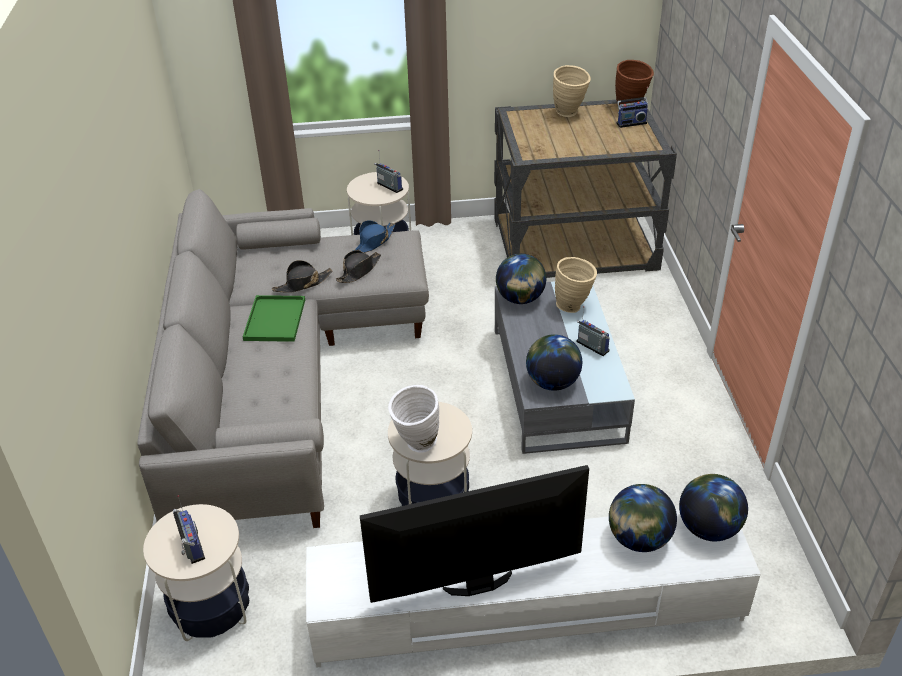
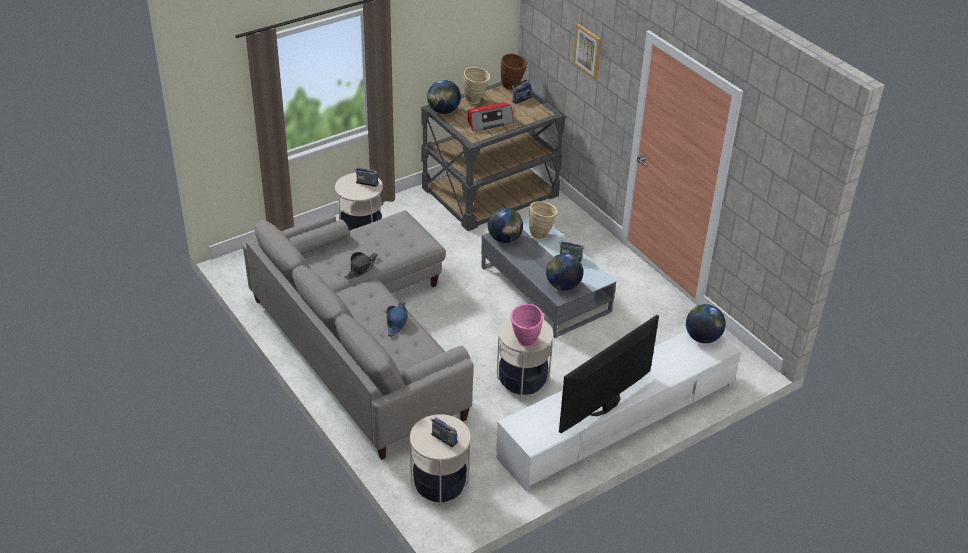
camera: 30 degrees left, 0 degrees up
(275, 320) = (365, 298): green tray -> none
(359, 271) = (392, 249): black hat -> none
(373, 242) = (384, 226): blue hat -> blue hat (396, 322)
(416, 446) = (525, 343): white vase -> pink vase
(566, 141) = (489, 122): none -> radio
(638, 539) = (671, 355): globe -> globe (443, 111)
(710, 55) = (588, 51): none -> picture

